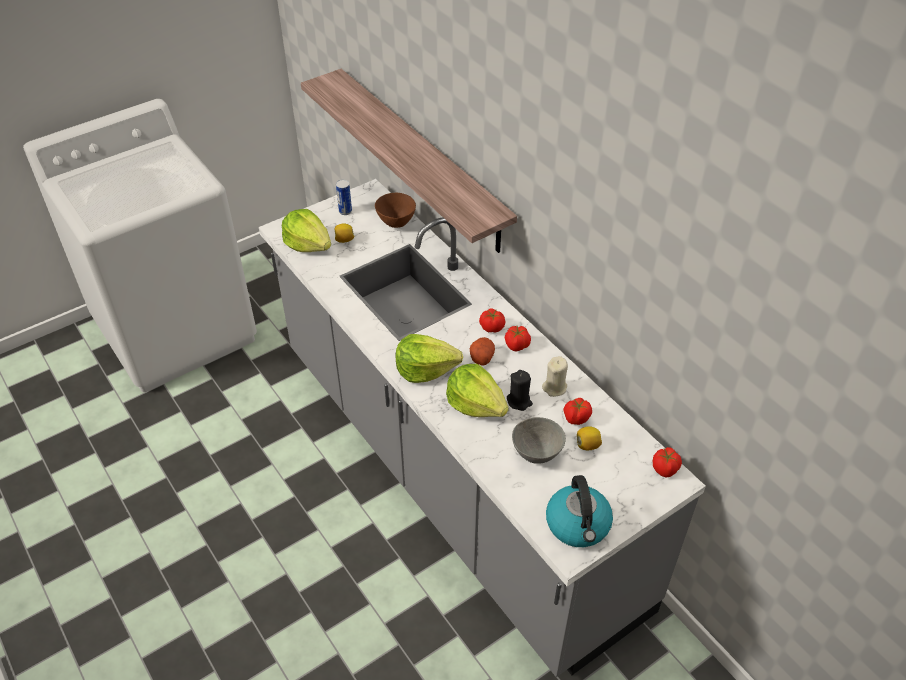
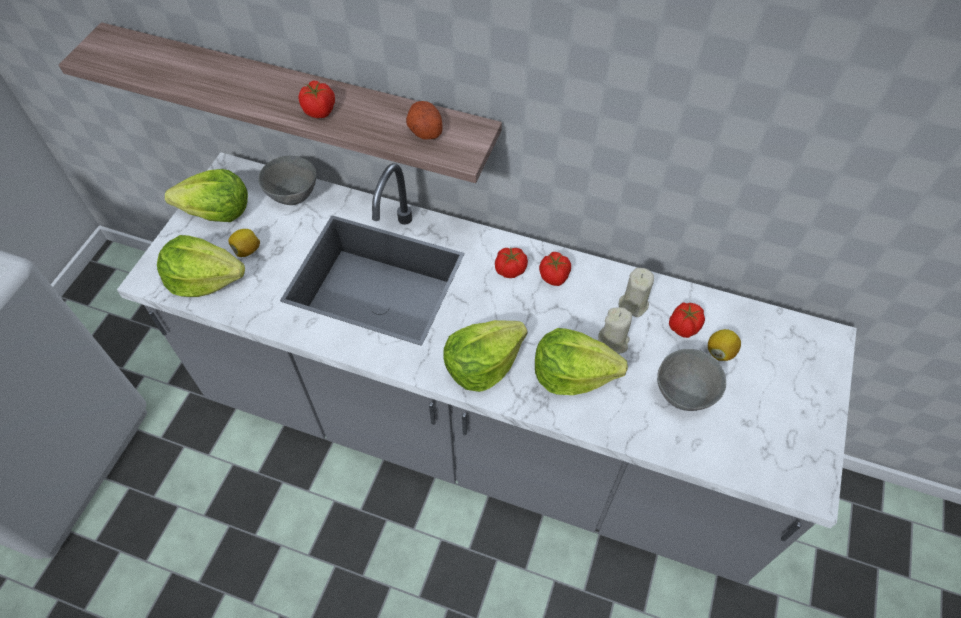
camera: 35 degrees left, 10 degrees up
(345, 211) = (217, 212): can -> lettuce
(396, 223) = (294, 196): brown bowl -> grey bowl
(481, 356) = (529, 311): potato -> potato (424, 129)
(519, 401) = (612, 342): black candle -> beige candle
(578, 525) = (791, 451): kettle -> none
(665, 469) = (809, 333): tomato -> tomato (320, 111)

